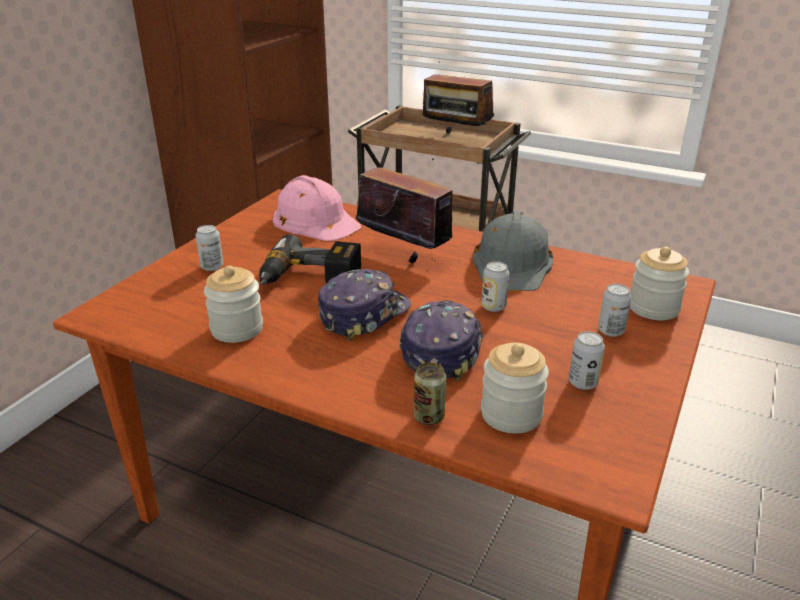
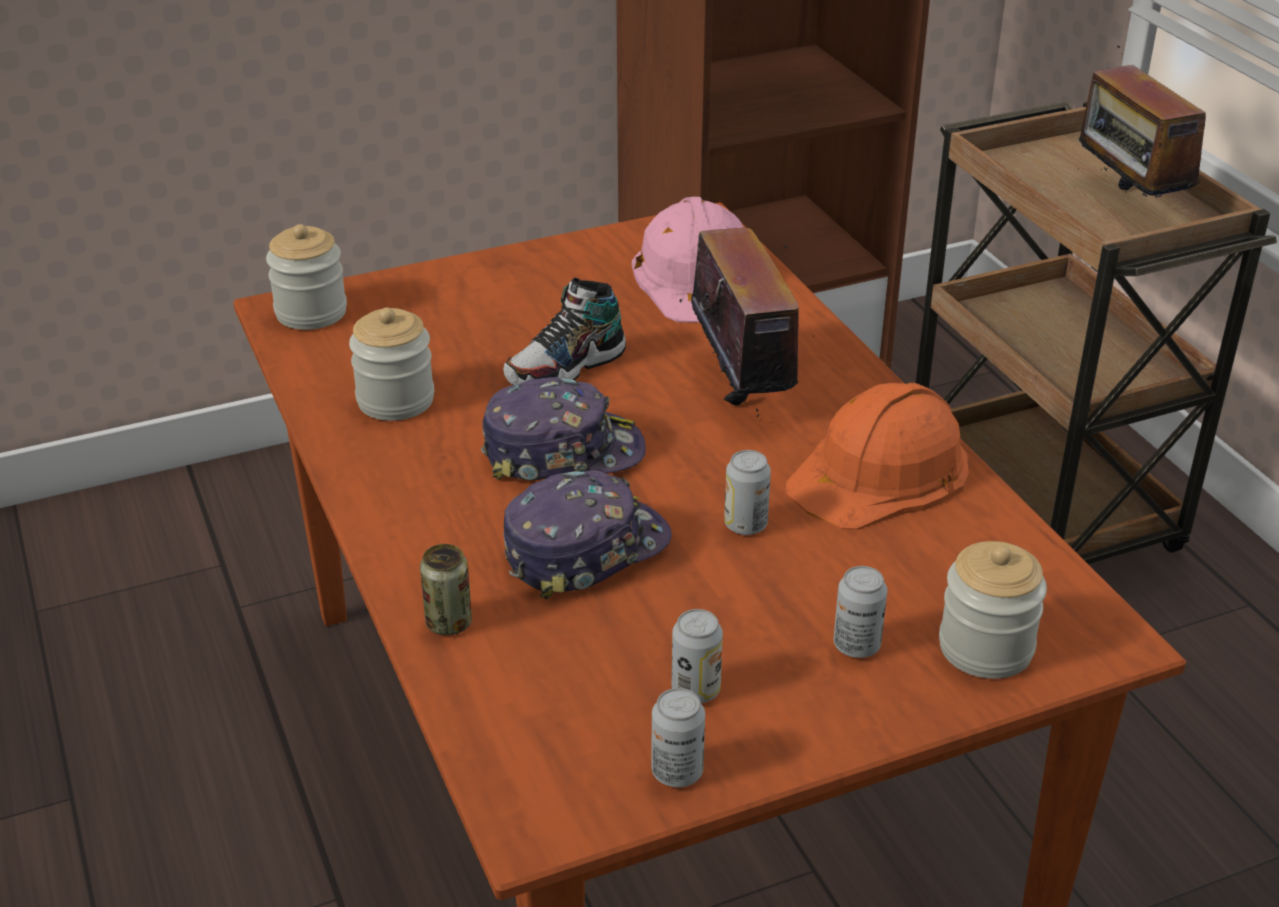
camera: 40 degrees right, 5 degrees up
(212, 267) = (476, 297): can -> can (677, 772)
(309, 279) = (566, 369): power drill -> shoe
(511, 414) = (544, 675): jar -> jar (311, 312)
(513, 263) = (880, 473): grey hard hat -> orange hard hat

